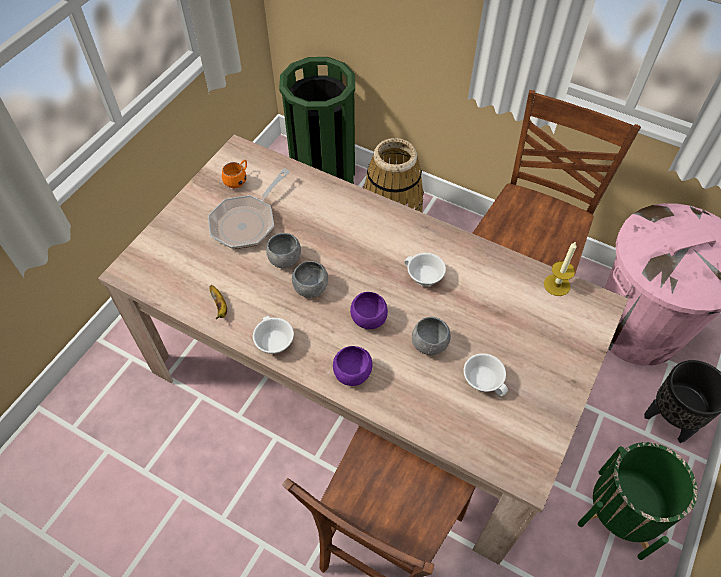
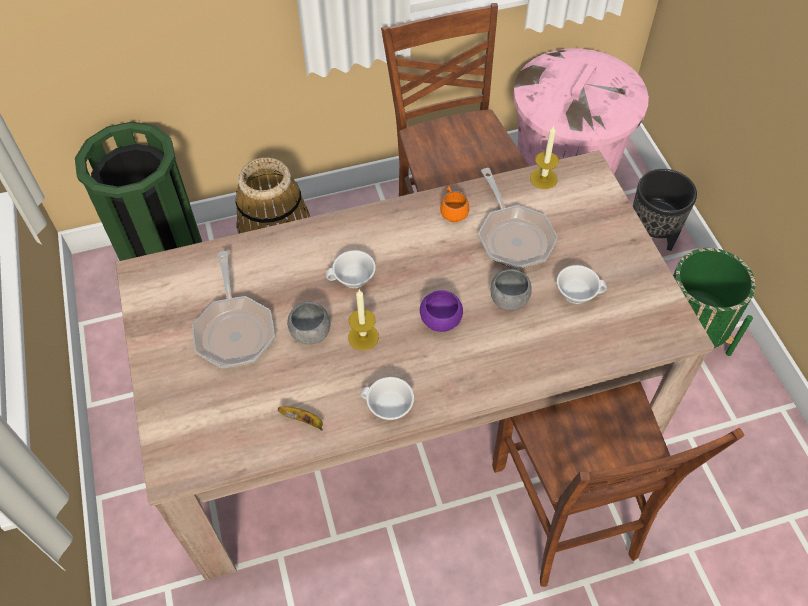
camera: 45 degrees left, 0 degrees up
(238, 180) = (176, 300): orange mug -> orange mug (452, 211)
(310, 288) = (363, 337): grey bowl -> candle
(352, 373) = (480, 373): purple bowl -> none
(423, 277) = (442, 252): white cup -> white cup (353, 279)
(484, 306) = (513, 236): none -> frying pan

